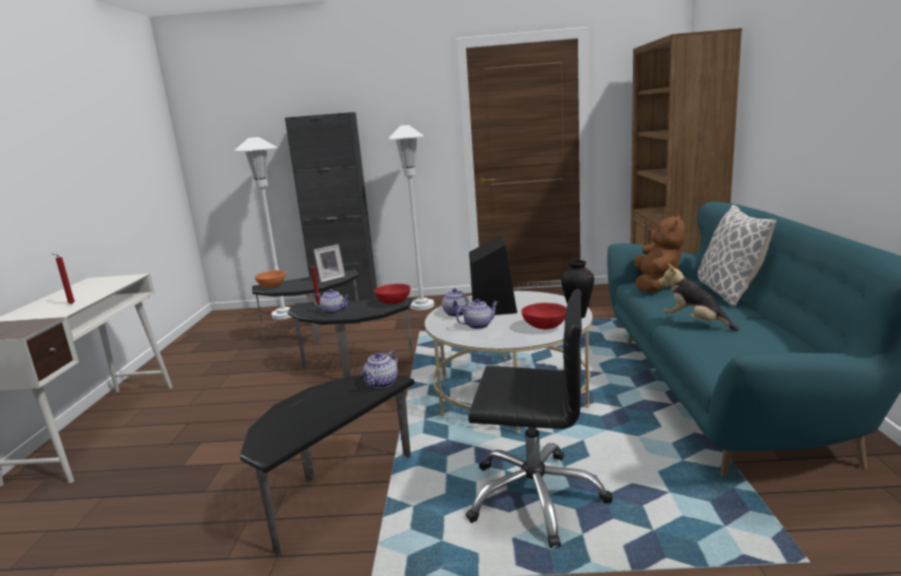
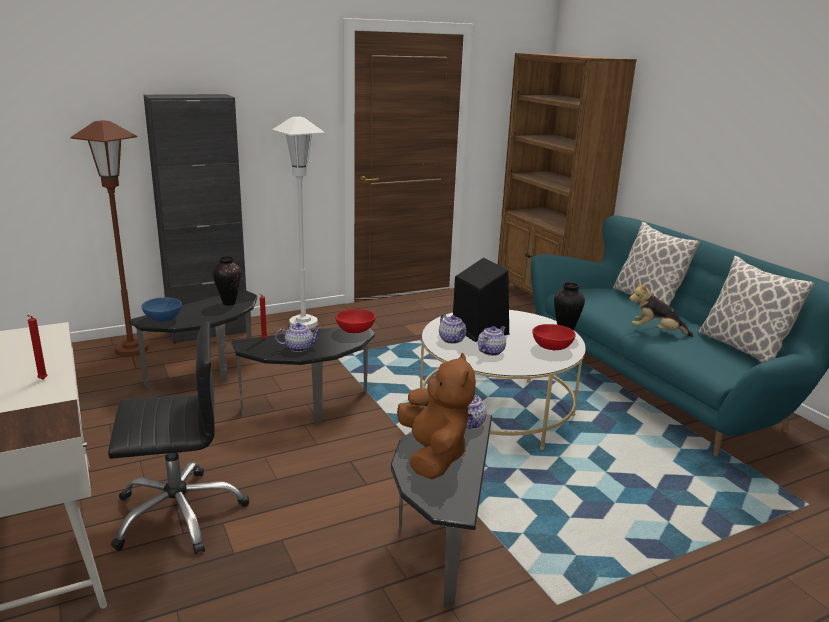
camera: 30 degrees left, 5 degrees up
(272, 286) = (163, 319): orange bowl -> blue bowl
(284, 315) = (131, 350): white floor lamp -> brown floor lamp
(330, 278) = (229, 303): picture frame -> vase
(535, 496) = (607, 501): black office chair -> black office chair (178, 513)
(656, 286) = (586, 295): brown plush toy -> brown plush toy (433, 455)
(797, 347) = (742, 347): none -> pillow

